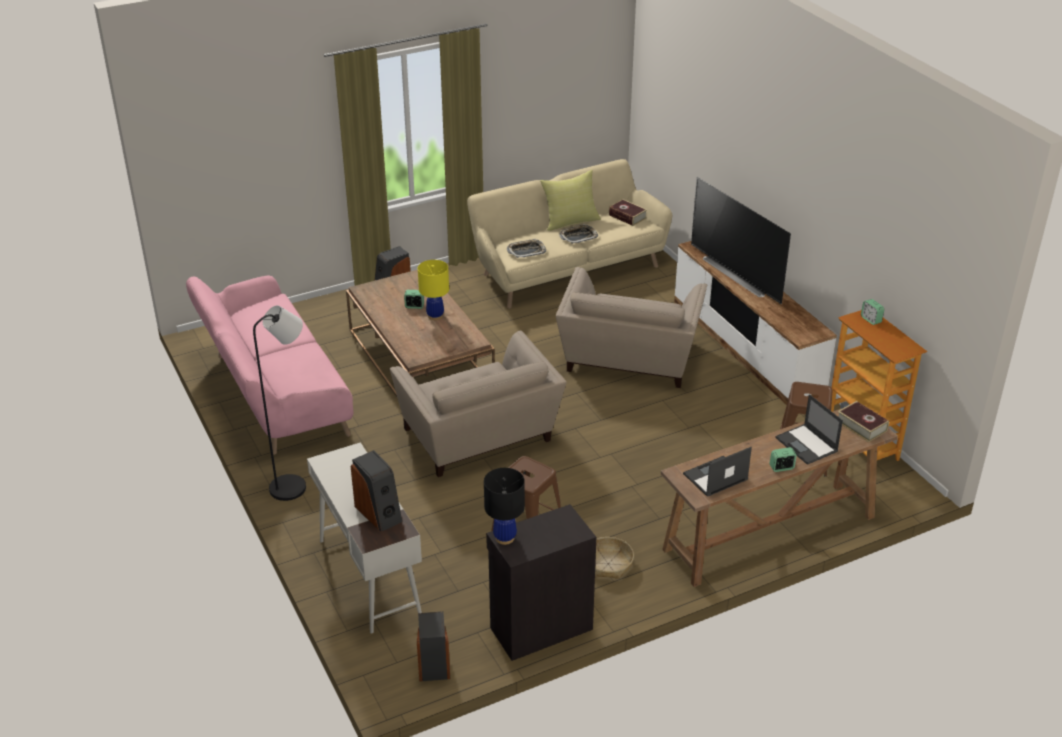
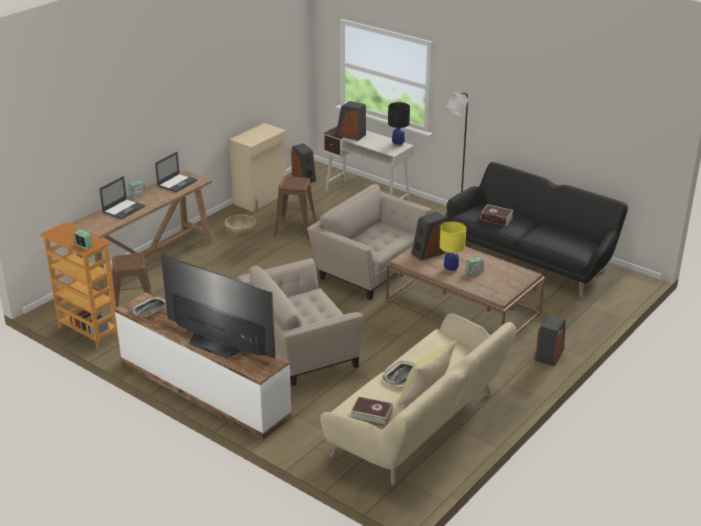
camera: 155 degrees right, 5 degrees down
(275, 394) = (532, 259): pink sofa -> black sofa
(437, 342) = (428, 252): none -> speaker
(505, 538) = (275, 130): black table lamp -> black table lamp (398, 144)
(526, 251) = (436, 346): tray -> tray (150, 310)
(540, 628) = (261, 198): black cabinet -> beige cabinet
(629, 360) = (300, 349): beige armchair -> beige armchair turned 105 degrees counterclockwise
(807, 445) = (124, 209): laptop -> laptop turned 90 degrees clockwise
(861, 426) = (88, 226): book -> book (496, 218)

